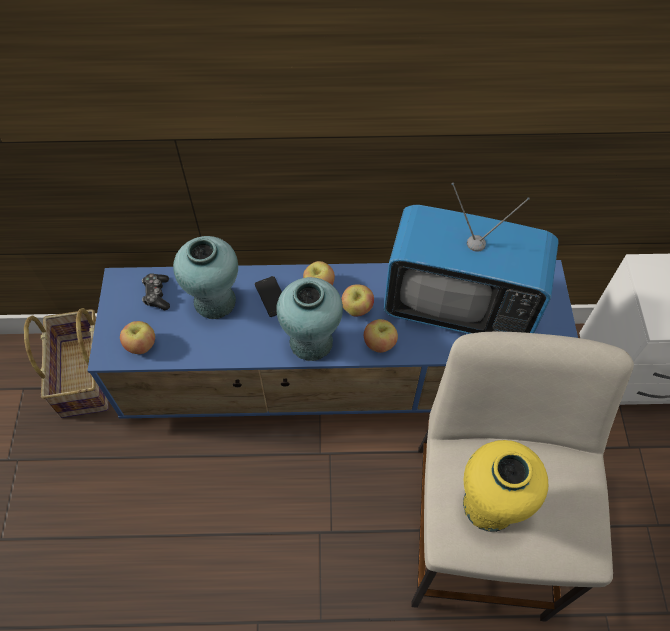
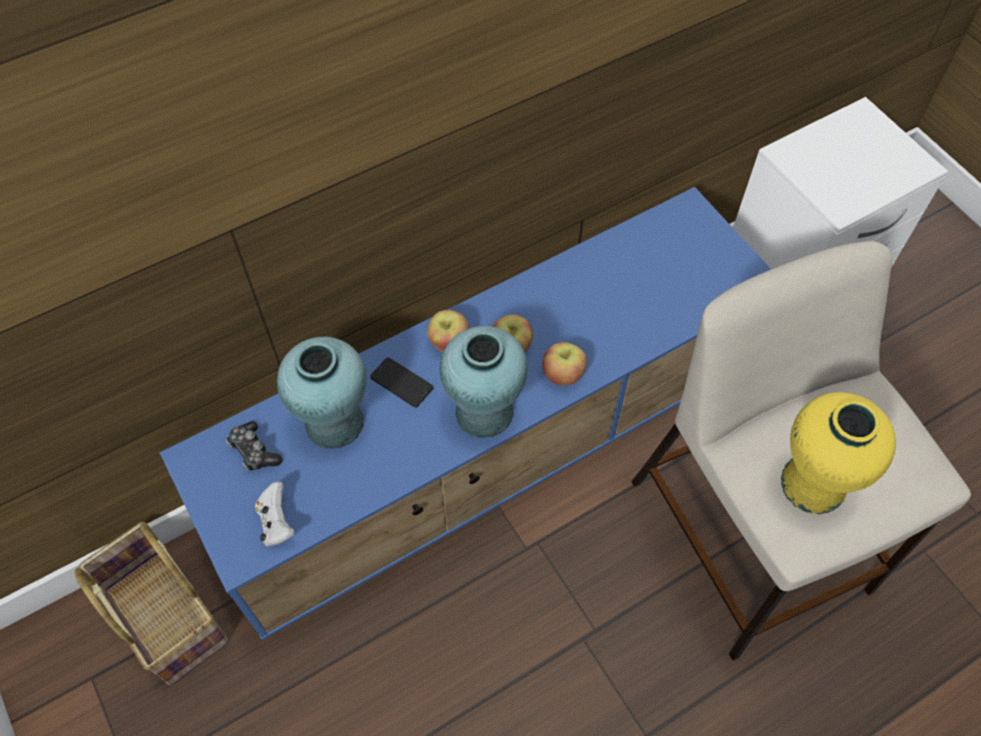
camera: 30 degrees left, 0 degrees up
(141, 345) = (276, 523): apple -> white game controller
(459, 306) = (621, 289): television -> none

